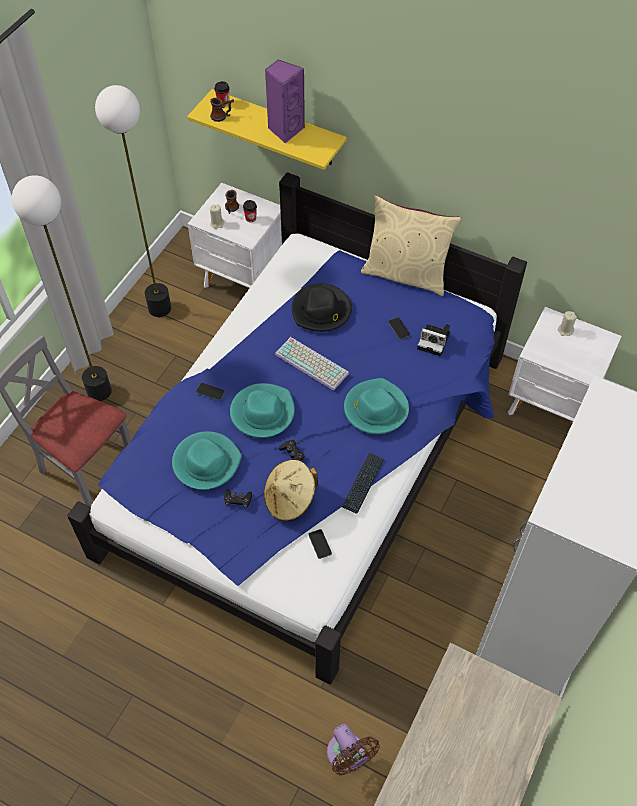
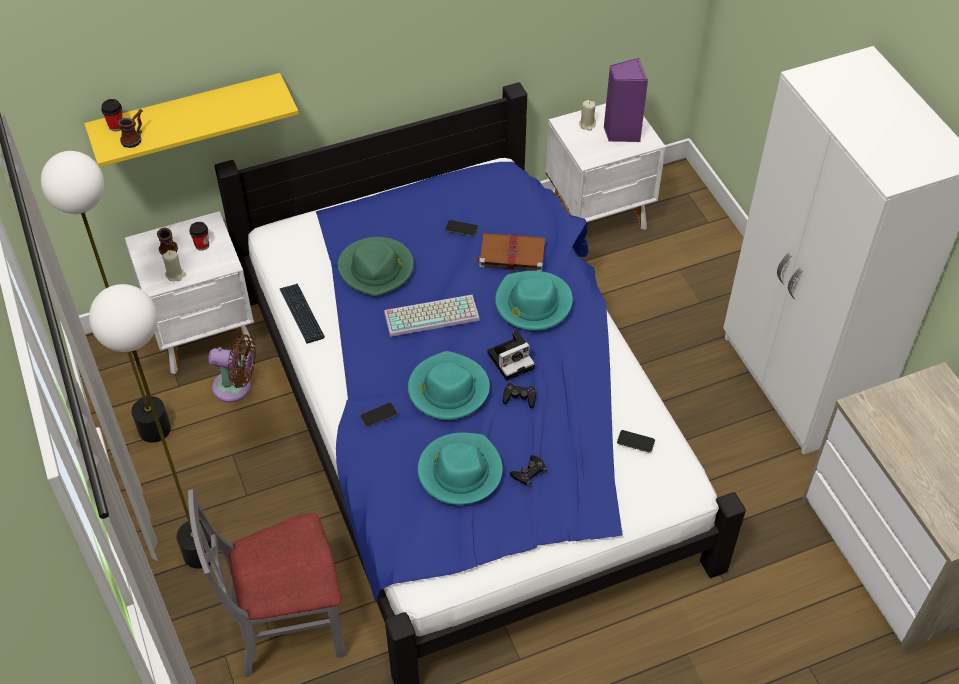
camera: 50 degrees left, 5 degrees down
(285, 129) = (215, 106): purple speaker -> purple speaker (621, 132)
(290, 499) = (568, 432): beige hat -> none
(321, 310) = (376, 269): black hat -> green hat
(348, 756) = (808, 606): brown fan -> brown fan (236, 387)
(363, 483) = (601, 367): keyboard -> keyboard (302, 314)
(405, 368) = (511, 254): none -> brown book
(406, 274) = (403, 183): beige pillow -> none
(435, 341) = (502, 214): camera -> camera (512, 359)

